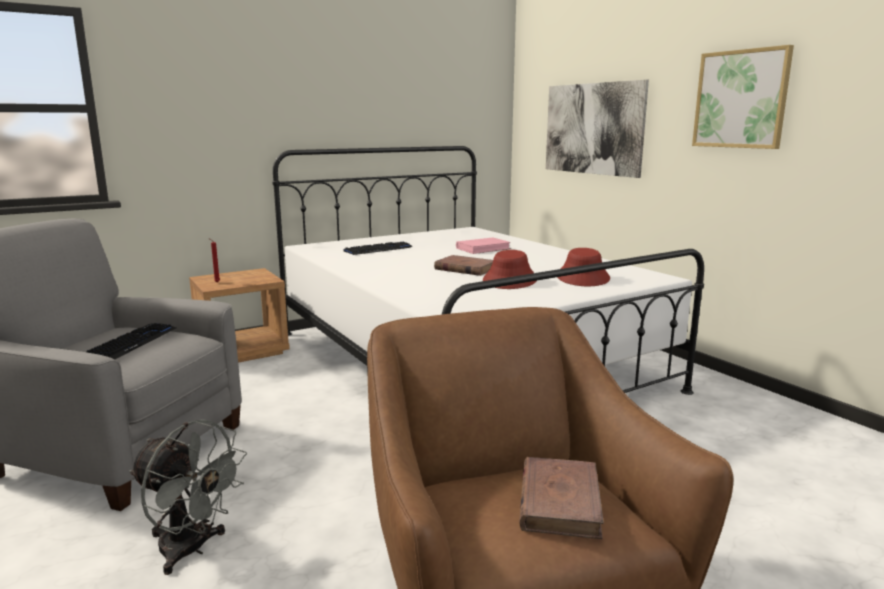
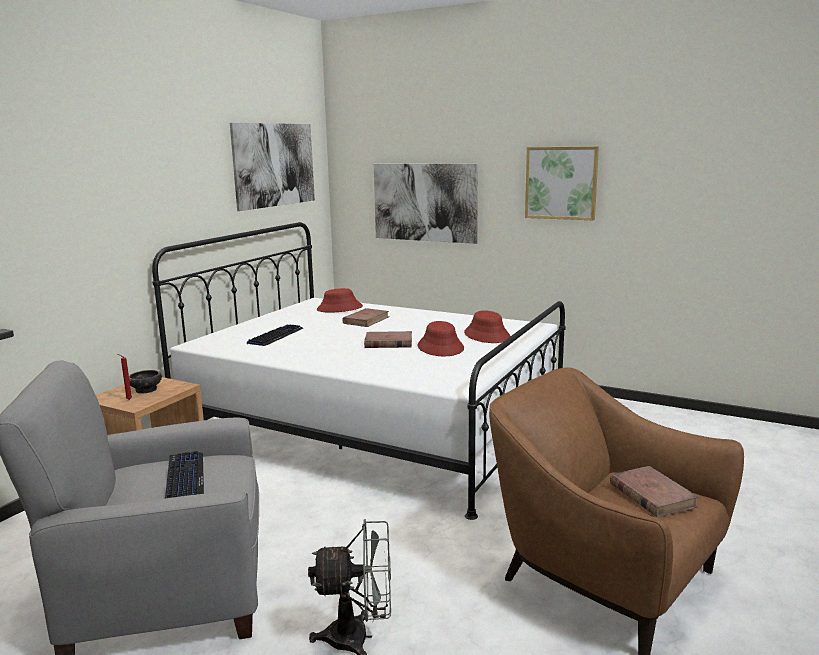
camera: 30 degrees left, 0 degrees up
(240, 278) = (146, 390): none -> bowl
(437, 83) = (274, 165): none -> picture
(477, 237) = (339, 308): none -> red hat
(483, 248) = (366, 320): pink book -> brown book

